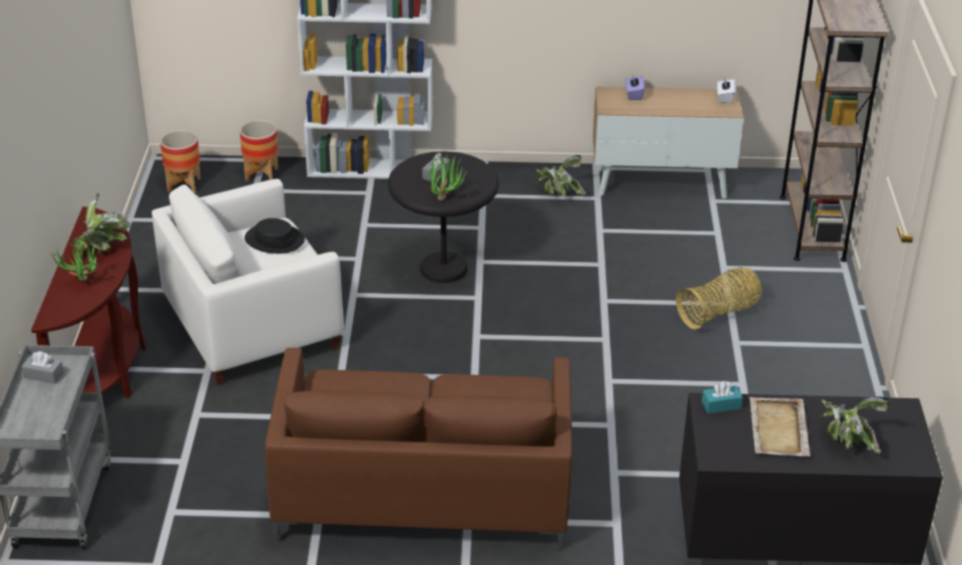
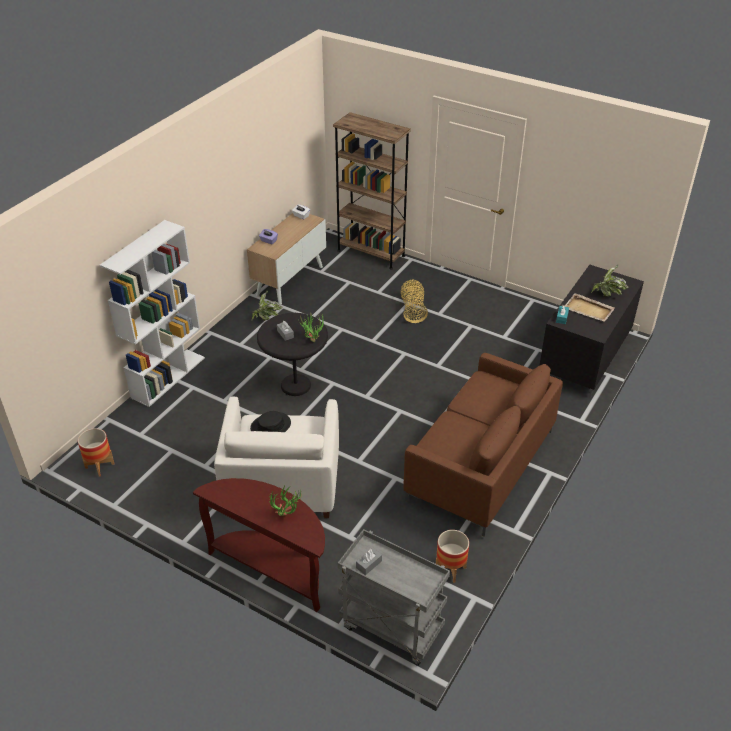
camera: 60 degrees left, 5 degrees up
(103, 249) = (254, 495): potted plant -> none
(261, 174) = (125, 426): planter -> planter (450, 569)

